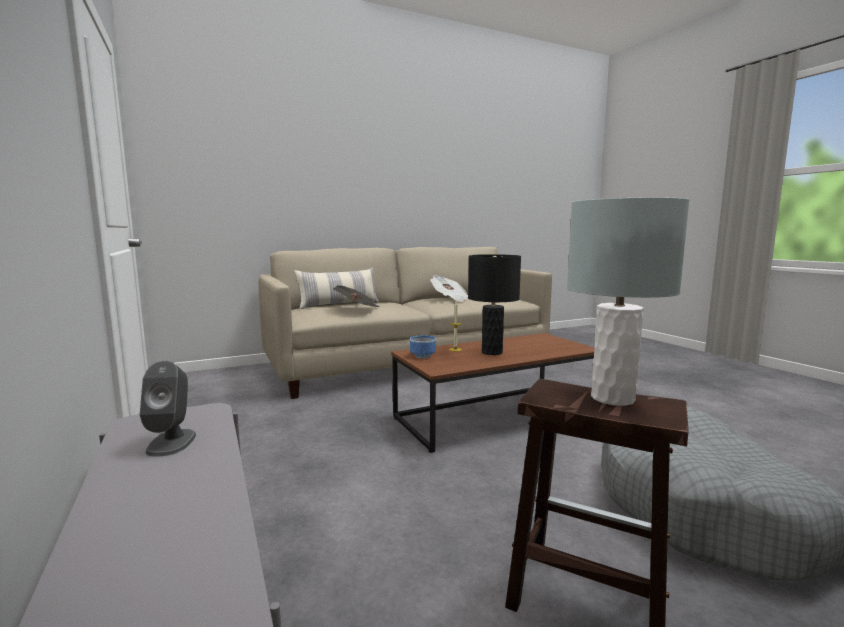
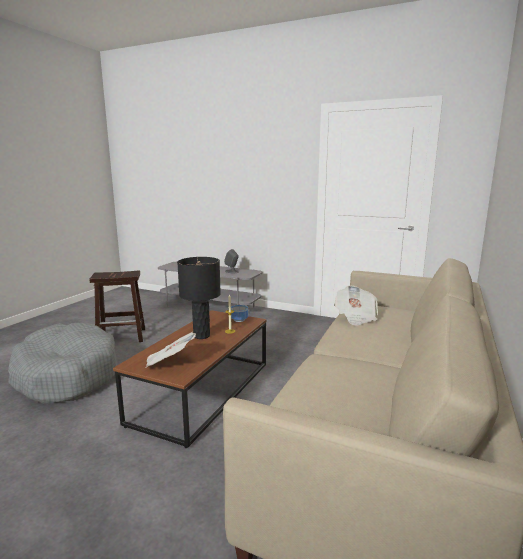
camera: 140 degrees right, 5 degrees up
(339, 305) = (401, 322): pillow -> none
(450, 299) = (352, 374): newspaper -> newspaper (169, 362)
(613, 398) = (112, 275): grey table lamp -> none

